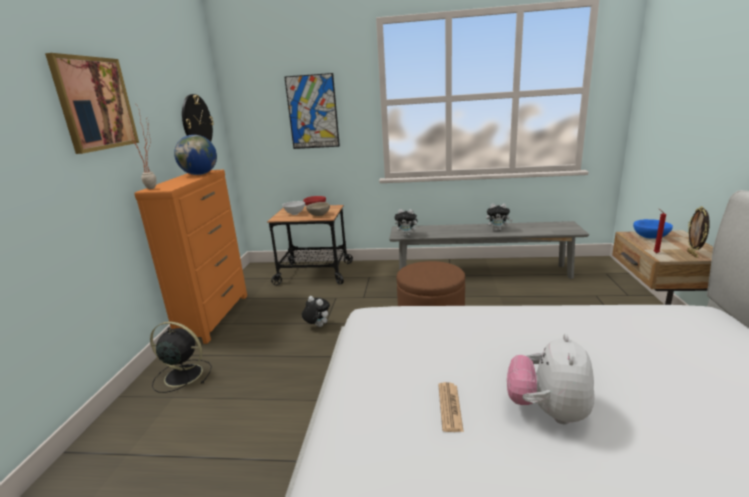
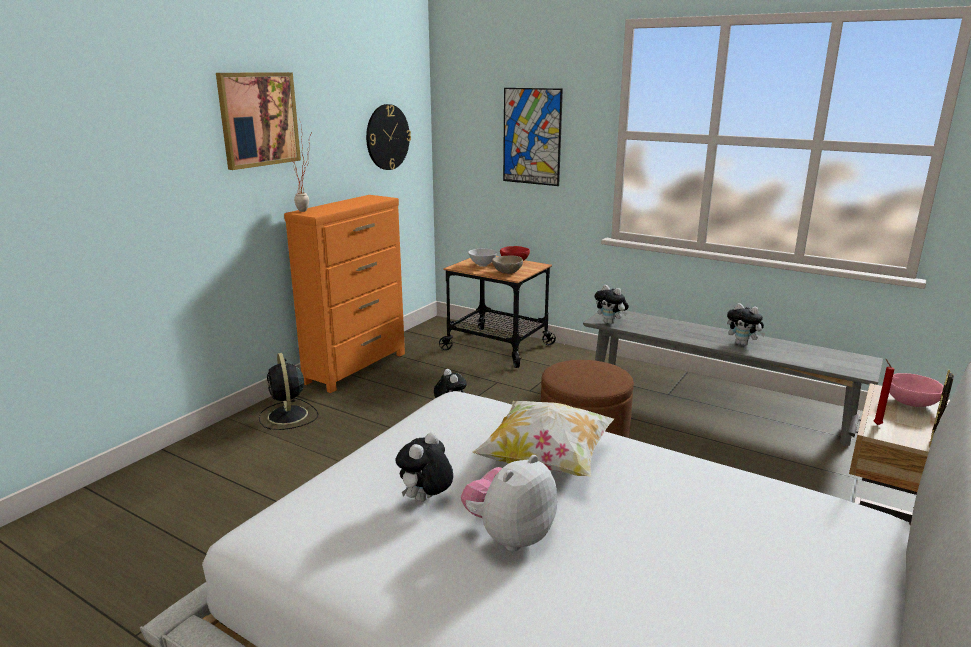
camera: 25 degrees right, 0 degrees up
(182, 375) = (288, 416): black fan -> black fan turned 150 degrees counterclockwise
(200, 174) = (366, 201): globe -> none
(450, 407) = (425, 500): newspaper -> plush toy
(495, 339) = (546, 460): none -> pillow
(650, 237) = (911, 403): blue bowl -> pink bowl

